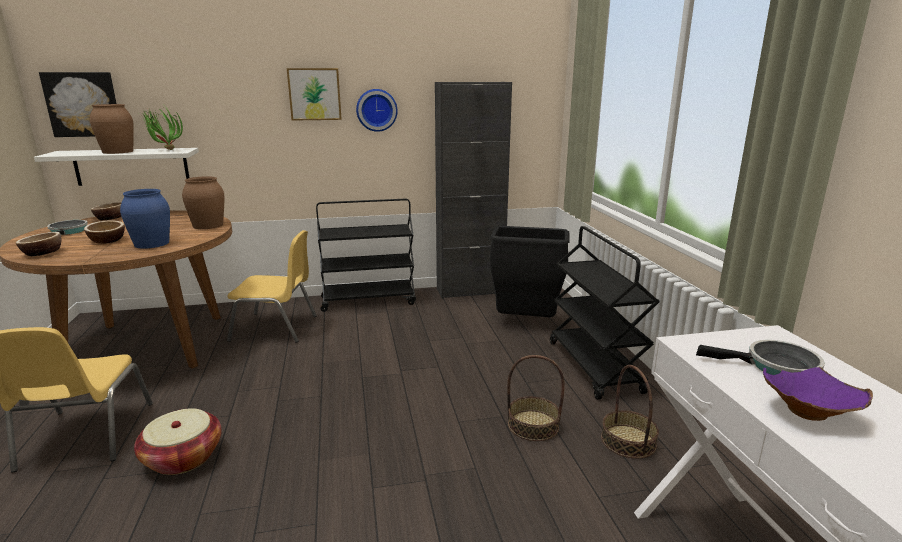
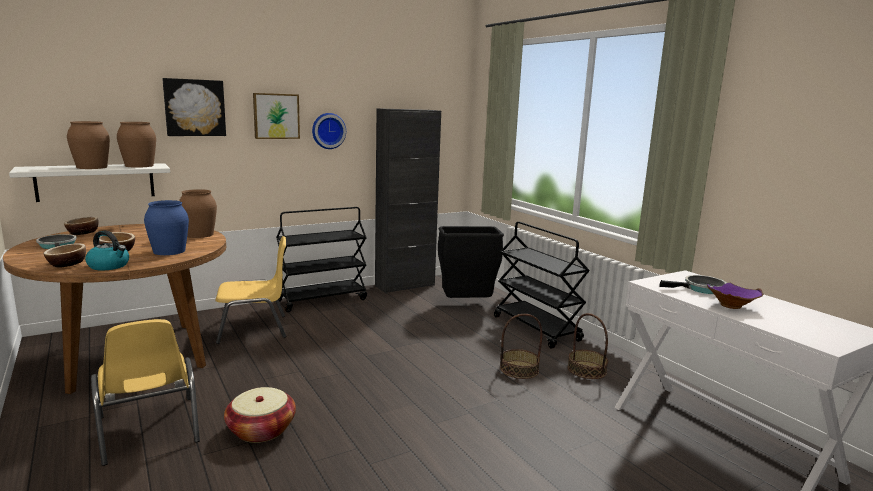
camera: 20 degrees left, 5 degrees down
(73, 258) = (109, 266): none -> kettle
(83, 104) = (50, 121): picture -> picture (194, 107)
(164, 150) = (139, 165): potted plant -> brown vase

